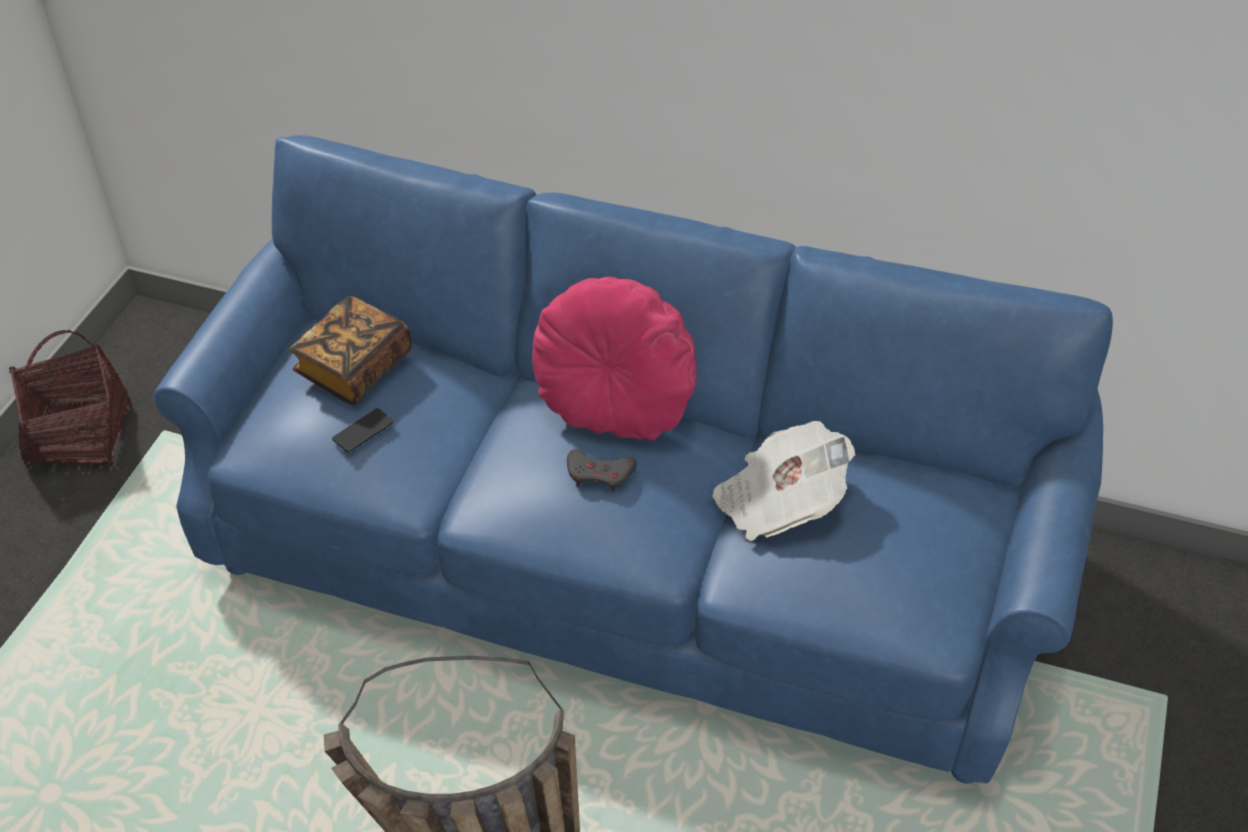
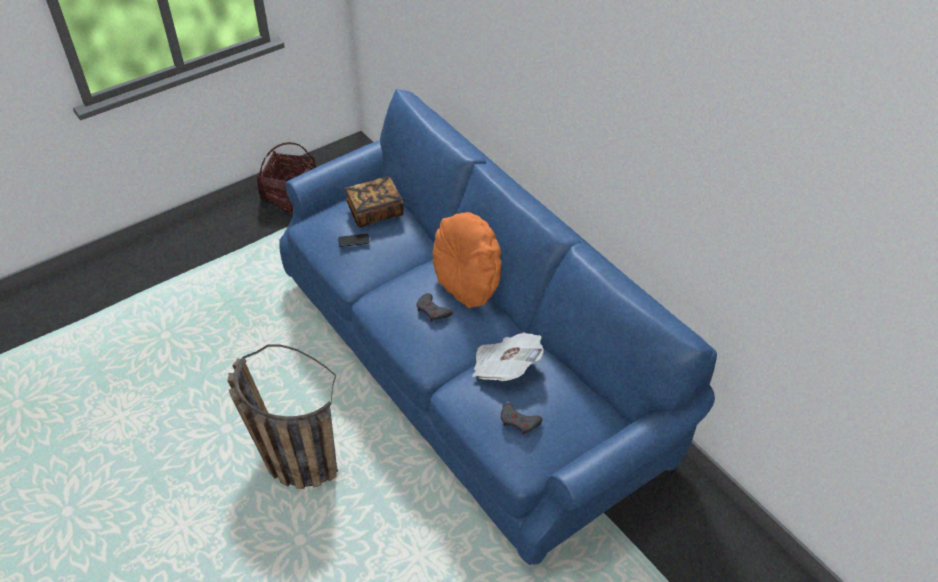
camera: 35 degrees right, 0 degrees up
(615, 413) = (466, 288): pink pillow -> orange pillow
(883, 566) = (519, 421): none -> grey game controller

